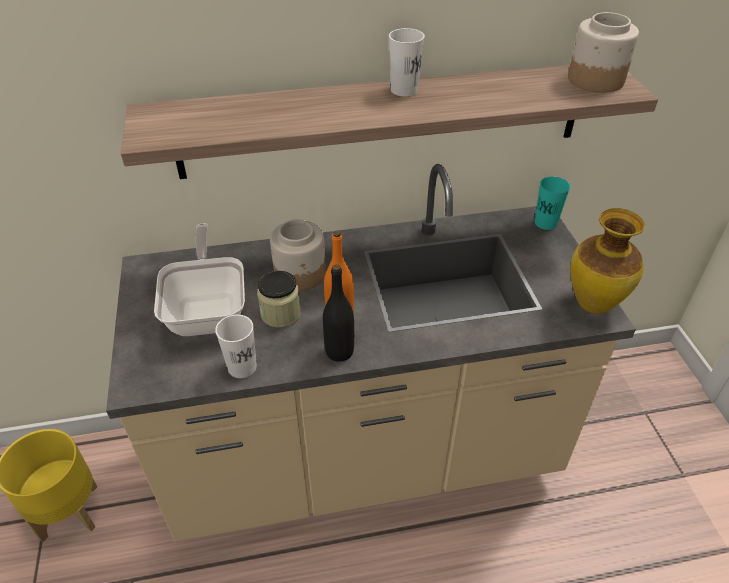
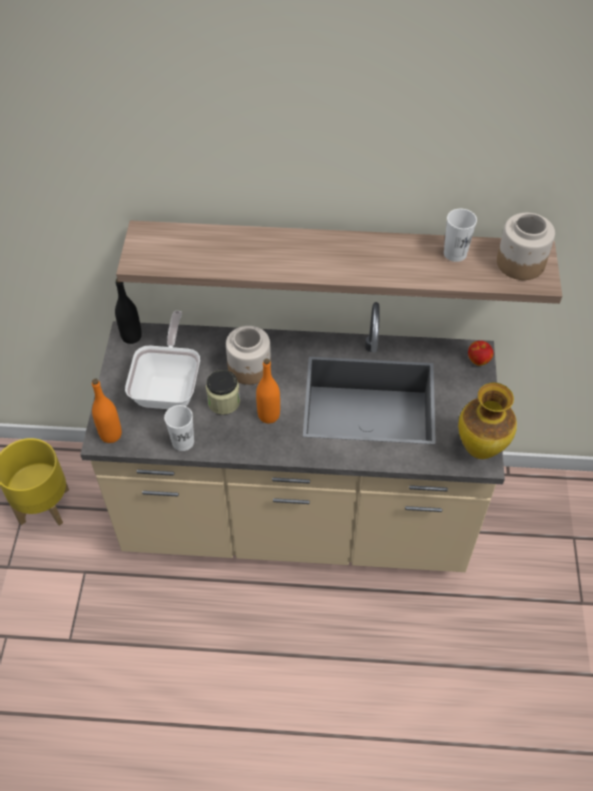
camera: 15 degrees right, 10 degrees up
(144, 378) = (111, 434): none -> orange bottle
(339, 352) = (259, 445): black bottle -> black bottle (131, 336)
(404, 90) = (351, 245): white cup -> white cup (455, 253)
(545, 223) = (478, 360): turquoise cup -> apple

